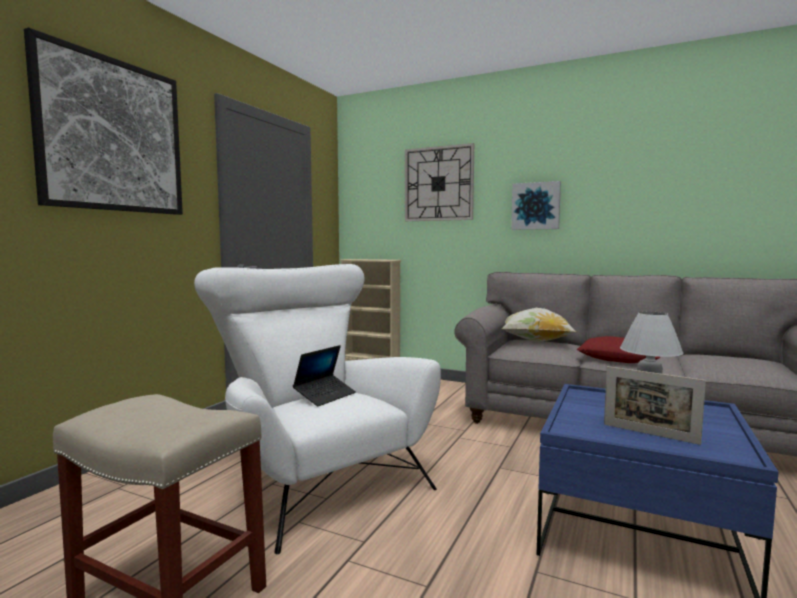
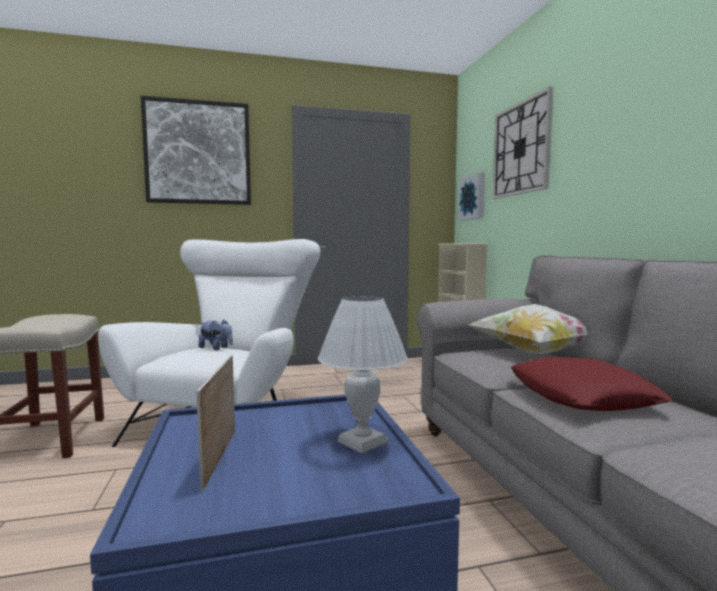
camera: 50 degrees right, 0 degrees up
(325, 396) = (216, 348): laptop -> plush toy
(536, 206) = (614, 157): picture -> picture (473, 197)

